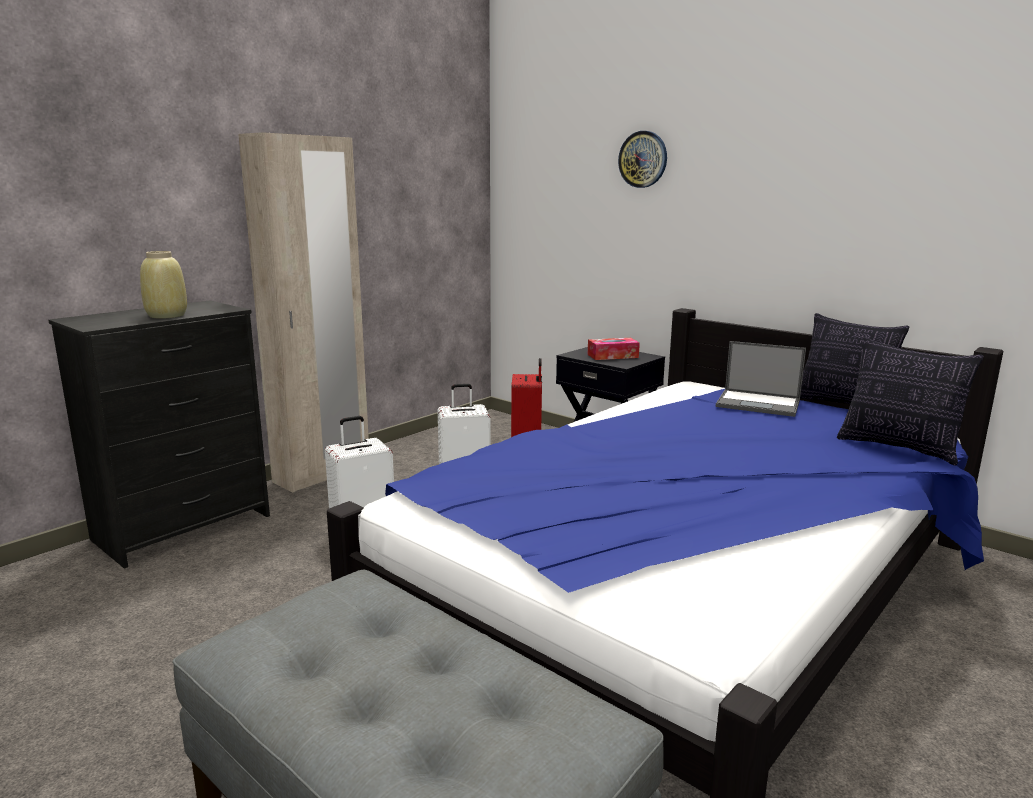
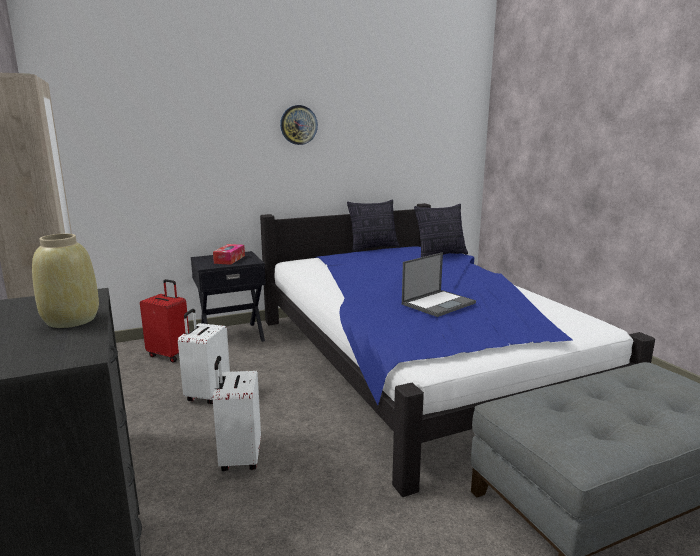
camera: 65 degrees left, 0 degrees up
(643, 159) = (211, 110): wall clock -> wall clock (298, 125)
(759, 403) = (357, 258): laptop -> laptop (439, 303)

